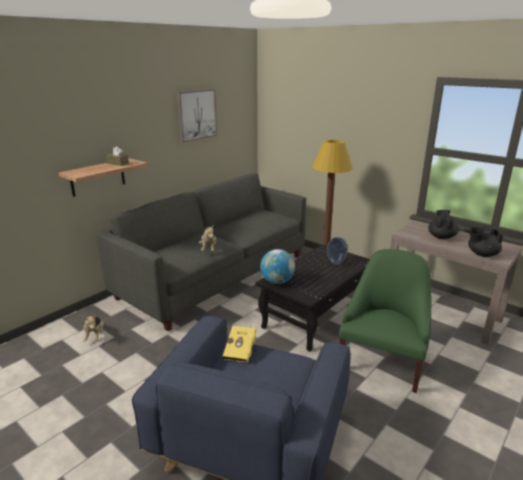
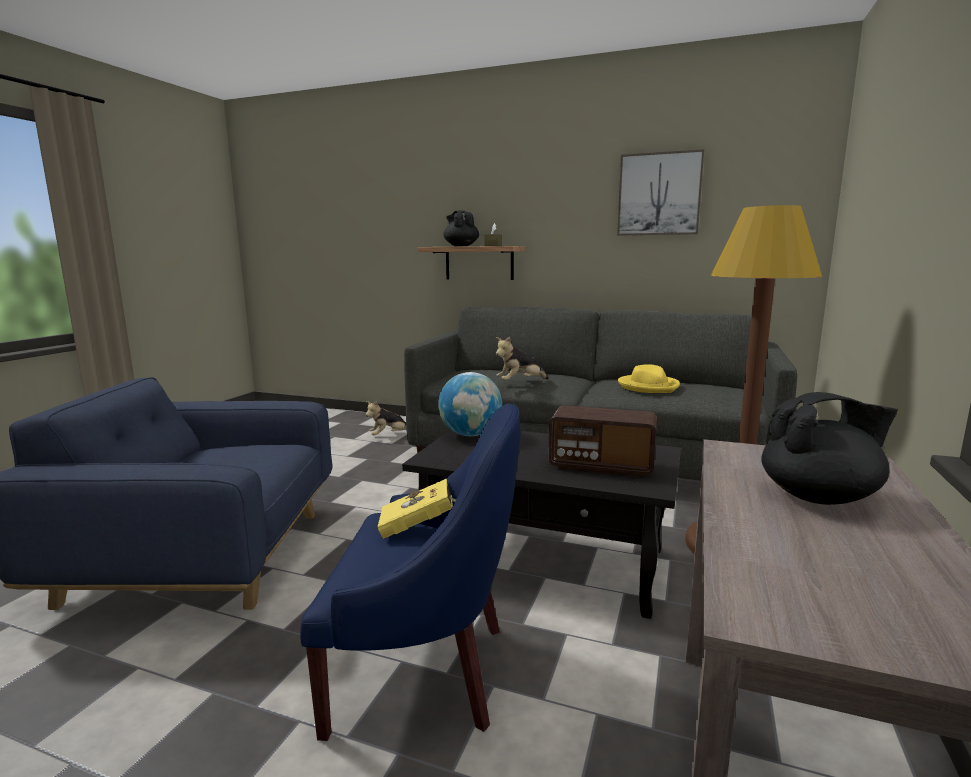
camera: 70 degrees right, 10 degrees down
(241, 351) = (272, 449): yellow book -> yellow book (420, 528)
(249, 224) = (648, 386): none -> yellow hat
(336, 263) = (601, 466): vase -> radio
(382, 362) = (425, 669): green armchair -> blue armchair
(482, 254) = (764, 570): black teapot -> black teapot (461, 246)

